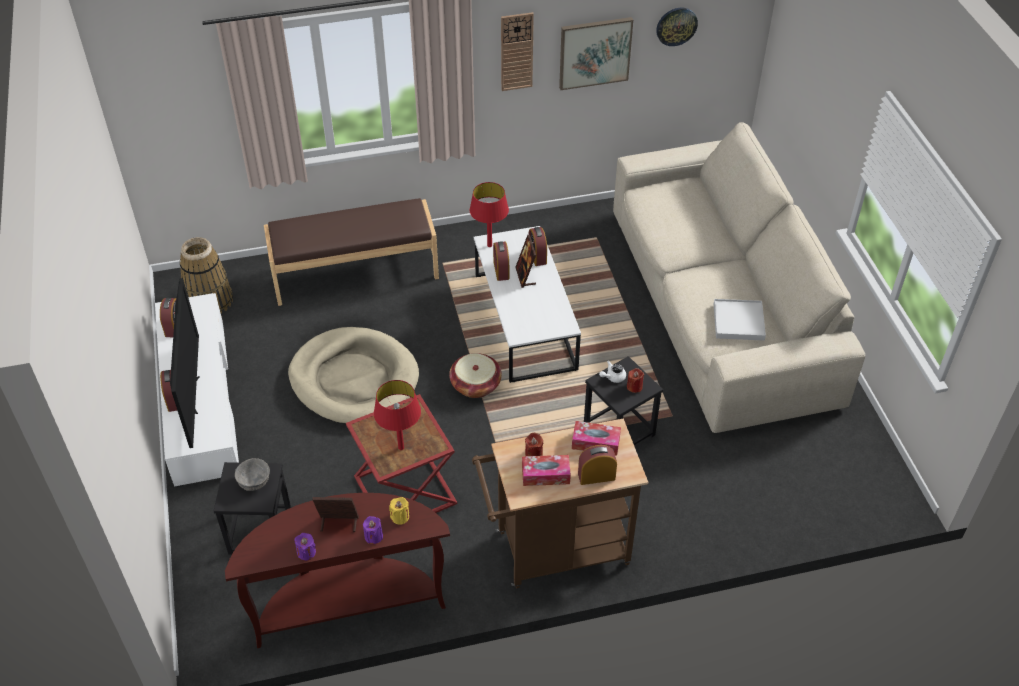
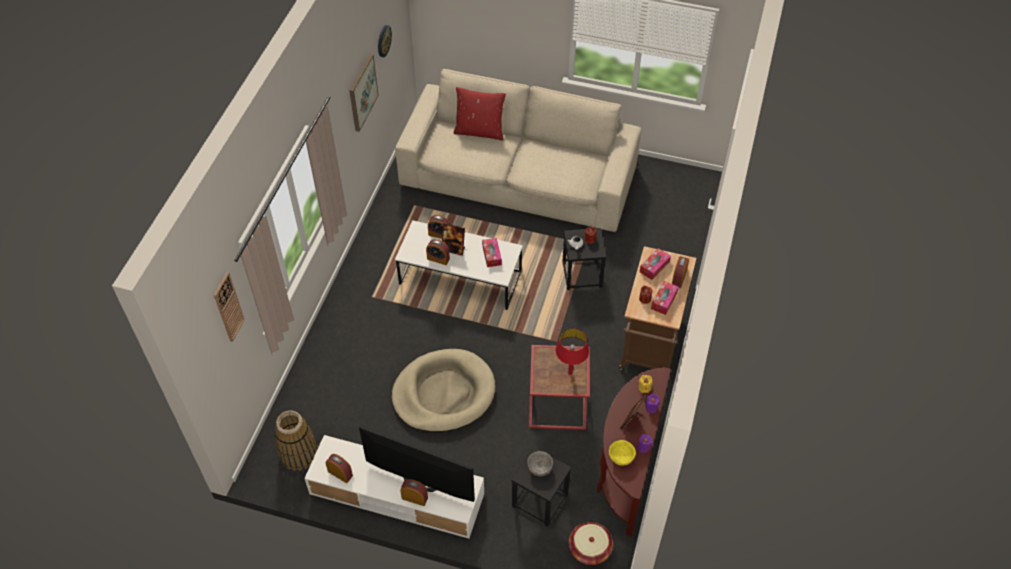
camera: 60 degrees left, 5 degrees up
(277, 534) = (620, 457): none -> yellow bowl
(355, 273) = (341, 351): brown bench -> none
(475, 385) = (495, 328): basket -> basket (589, 548)
(489, 245) = (410, 254): red table lamp -> none
(516, 51) = (338, 126): wall clock -> wall clock (228, 307)
(543, 312) = (492, 255): none -> tissue box
(715, 215) = (480, 131): none -> red pillow
(738, 322) = (575, 167): white tray -> none

